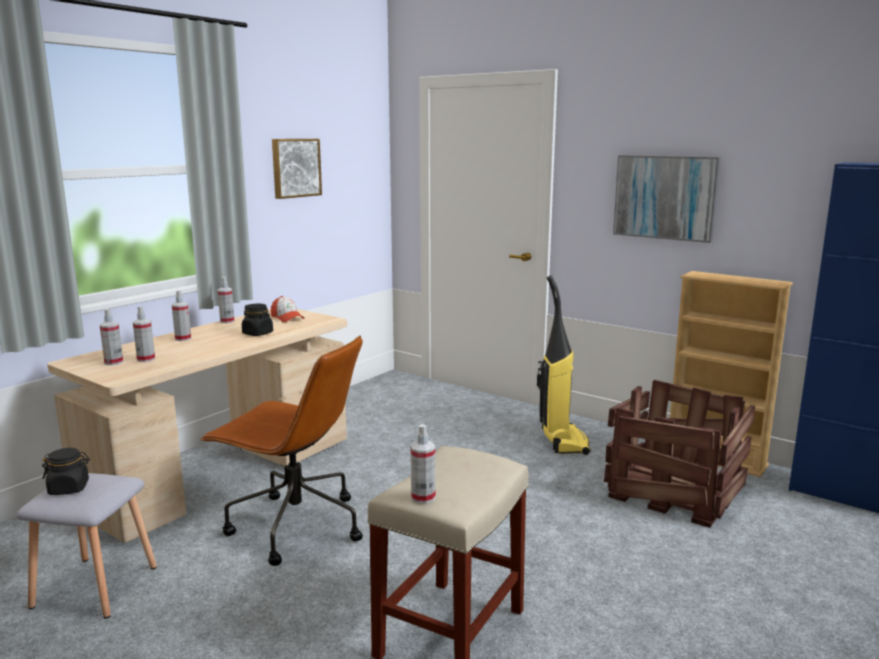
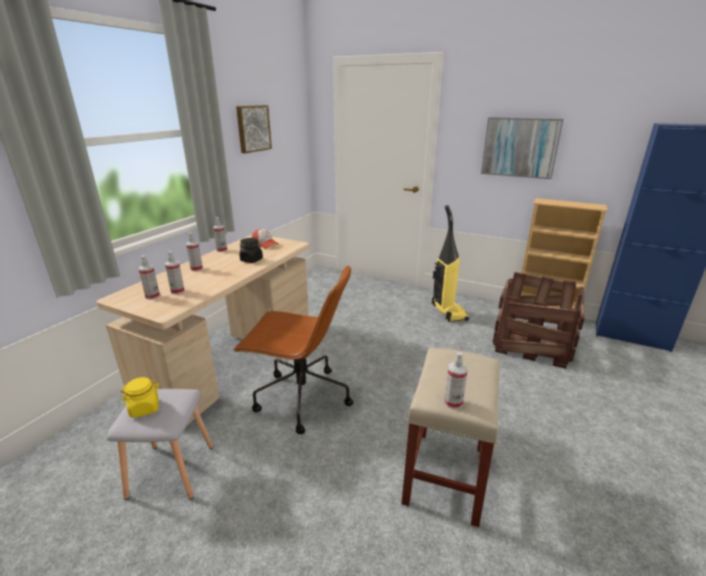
camera: 10 degrees left, 10 degrees up
(69, 488) = (145, 408): black jar -> yellow jar

